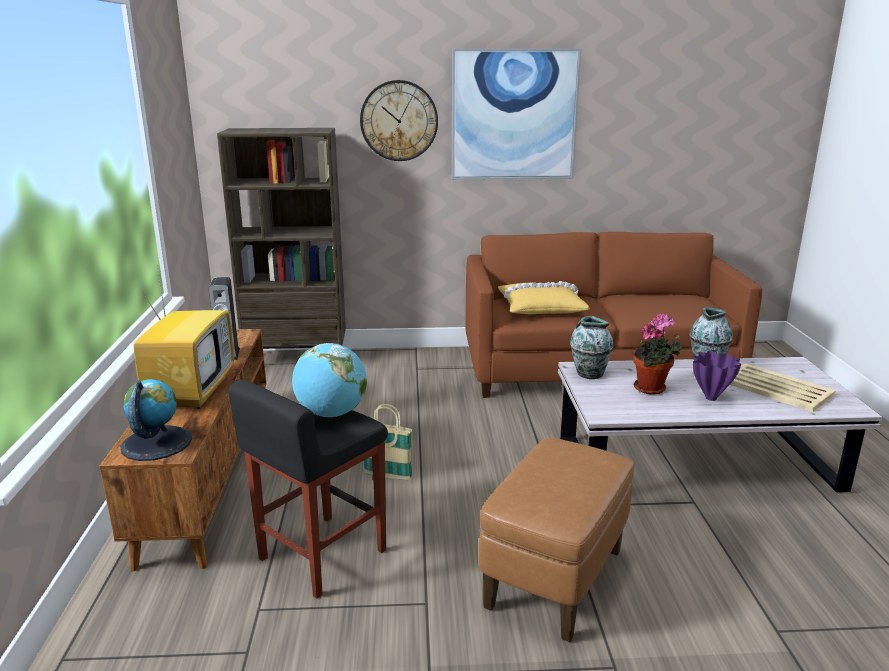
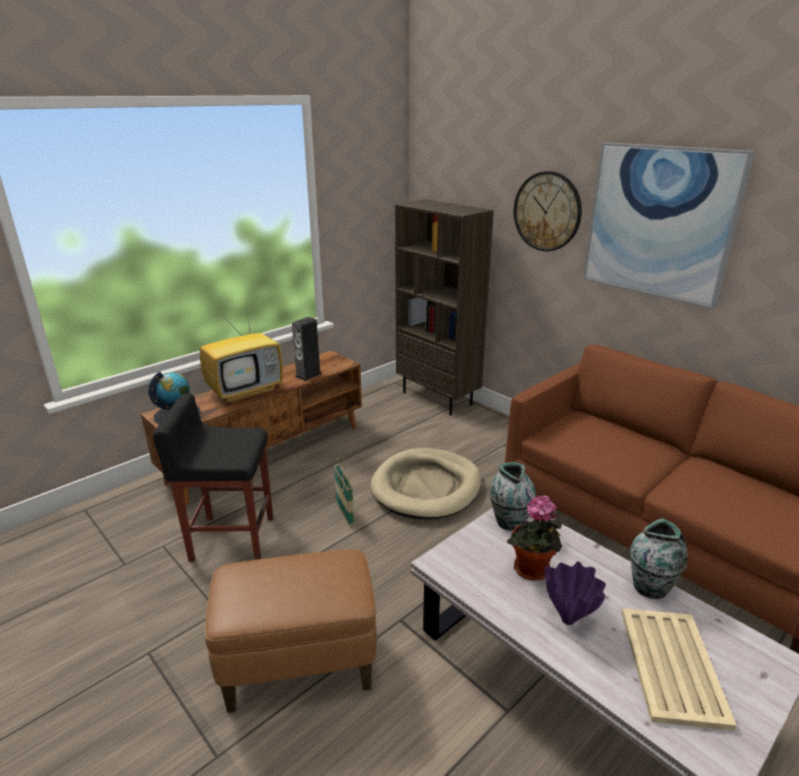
camera: 50 degrees right, 5 degrees up
(331, 414) = (240, 444): globe -> none
(415, 423) = (426, 487): none -> beige dog bed
(540, 307) = (593, 437): yellow pillow -> none

